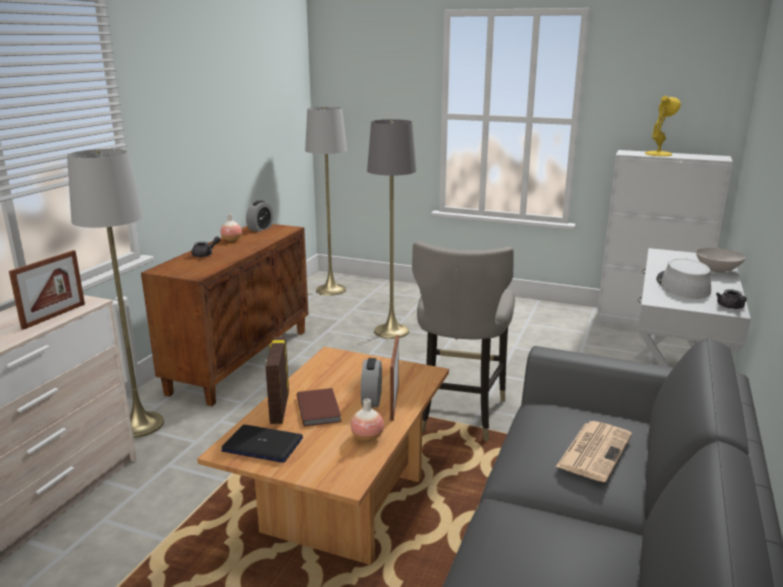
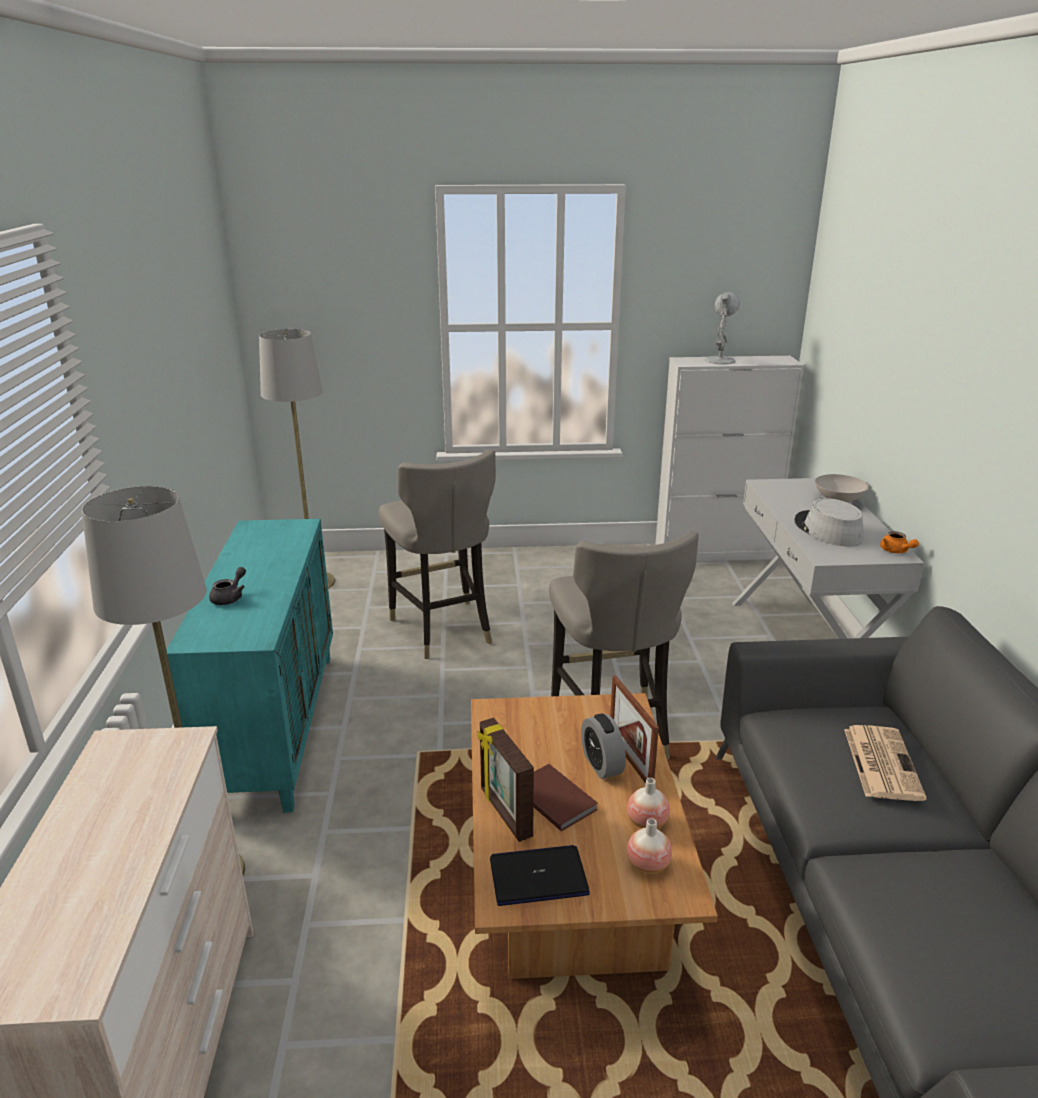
camera: 25 degrees left, 5 degrees up
(54, 316) = (161, 783): picture frame -> none
(231, 240) = (240, 562): vase -> vase (648, 865)
(241, 360) = (275, 726): brown cabinet -> turquoise cabinet
(260, 228) = (260, 532): alarm clock -> none
(391, 331) = (443, 630): grey floor lamp -> grey stool
(659, 154) = (720, 360): yellow table lamp -> white table lamp
(731, 307) = (896, 551): grey teapot -> orange teapot

